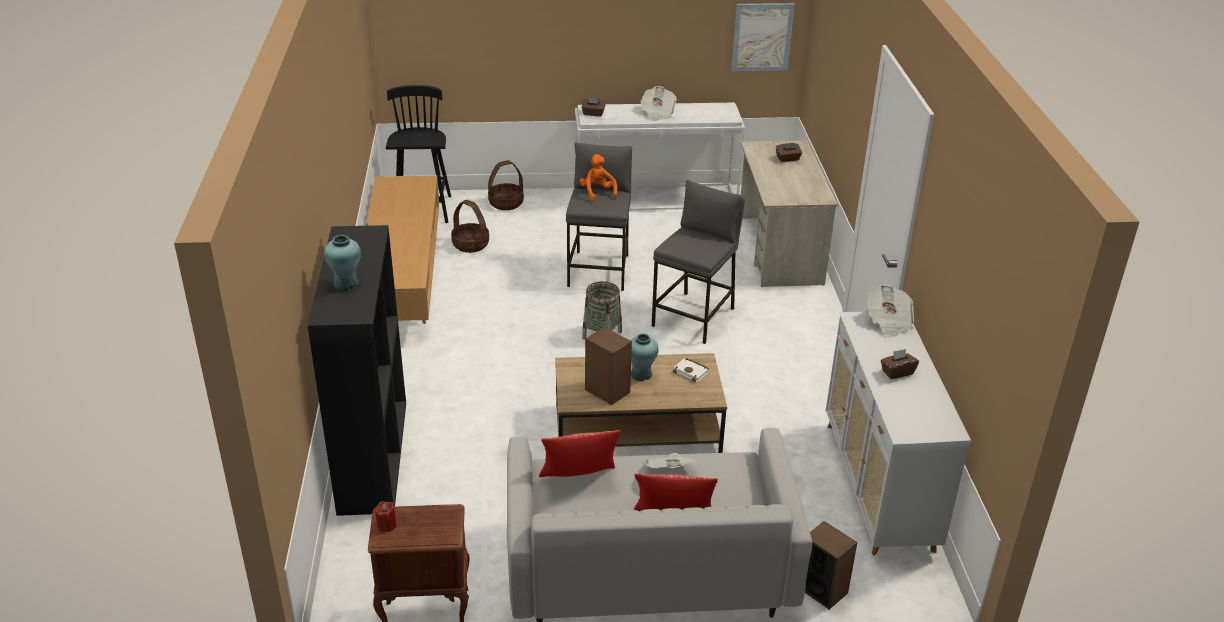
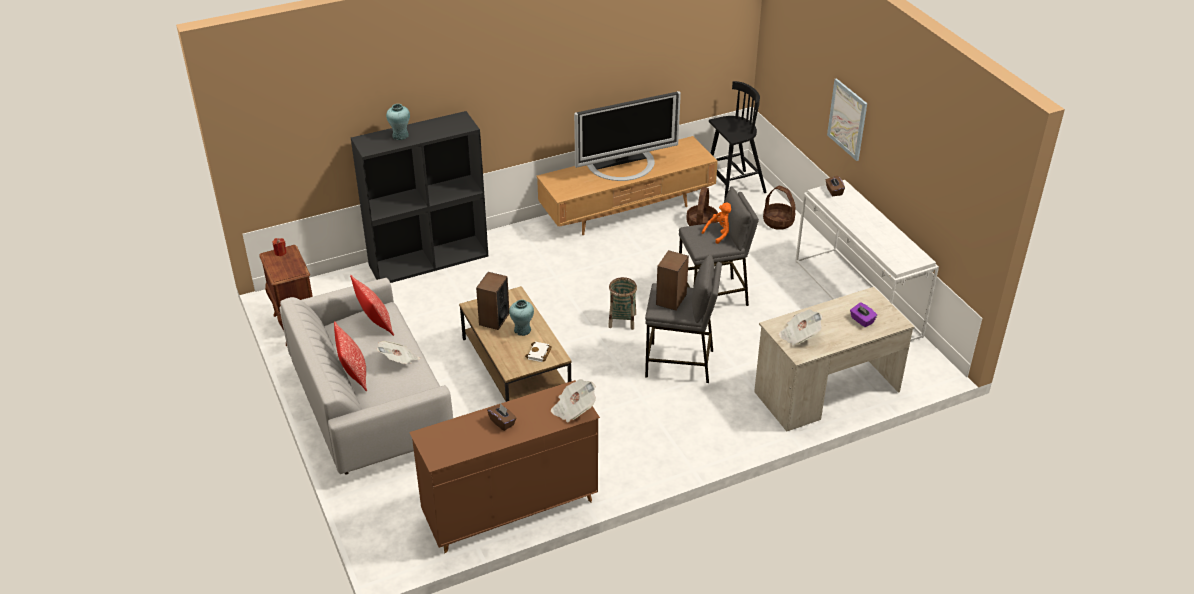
camera: 70 degrees right, 5 degrees up
(395, 229) = (624, 167): none -> television
(657, 113) = (867, 224): newspaper -> newspaper (799, 335)
(762, 37) = (966, 217): picture -> picture (847, 119)
(788, 159) = (862, 320): brown tissue box -> purple tissue box
(822, 590) = (381, 495): speaker -> speaker (671, 299)
(878, 486) = (510, 509): white cabinet -> brown cabinet

